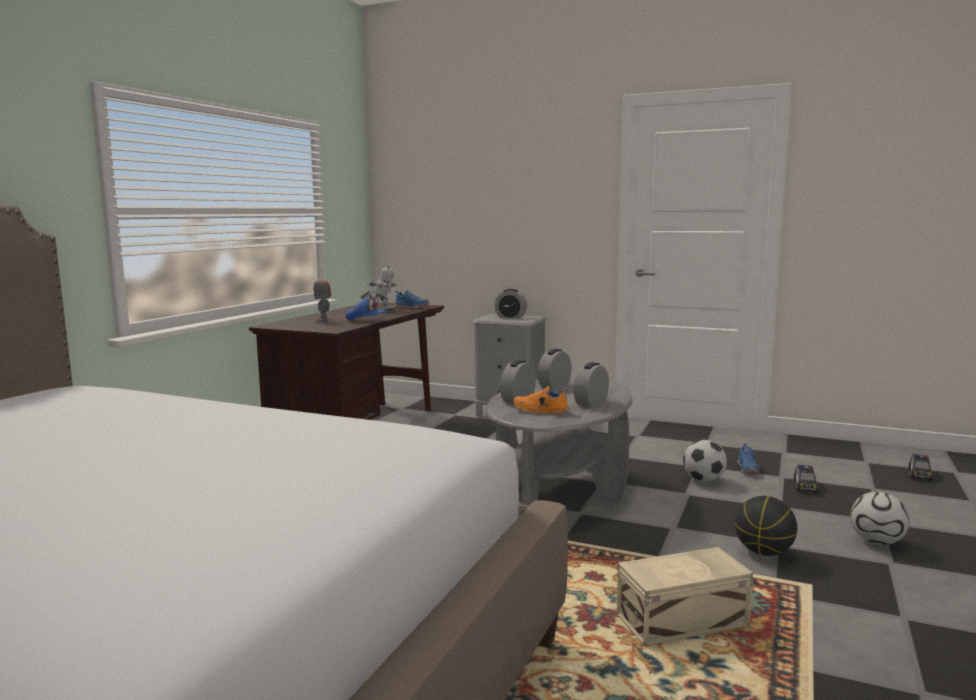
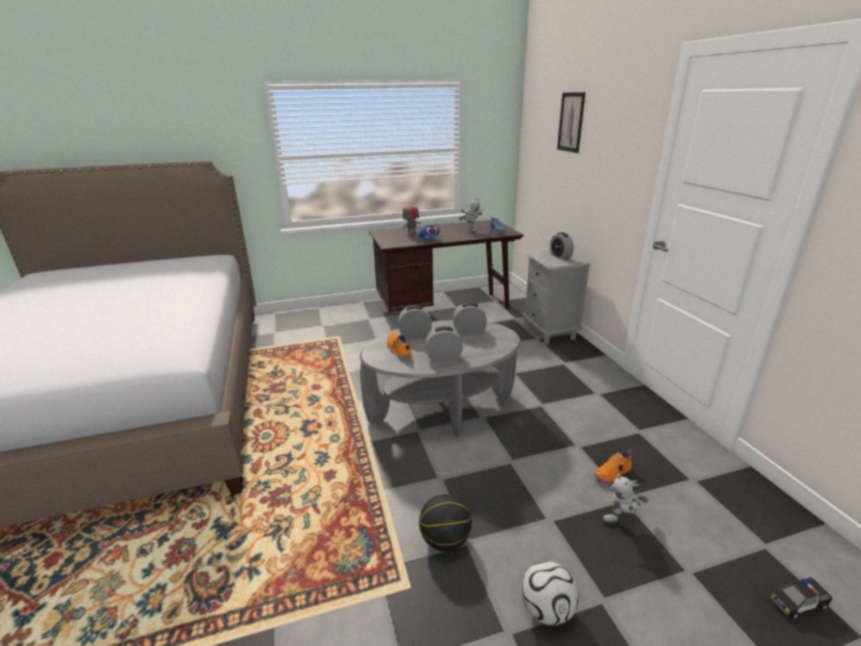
camera: 50 degrees right, 15 degrees up
(474, 173) = (571, 122): none -> picture
(684, 621) = (300, 537): beige storage box -> none
(703, 480) = (550, 459): football -> none
(748, 469) = (613, 473): blue shoe -> orange shoe
(805, 486) = (622, 521): toy car -> toy robot

